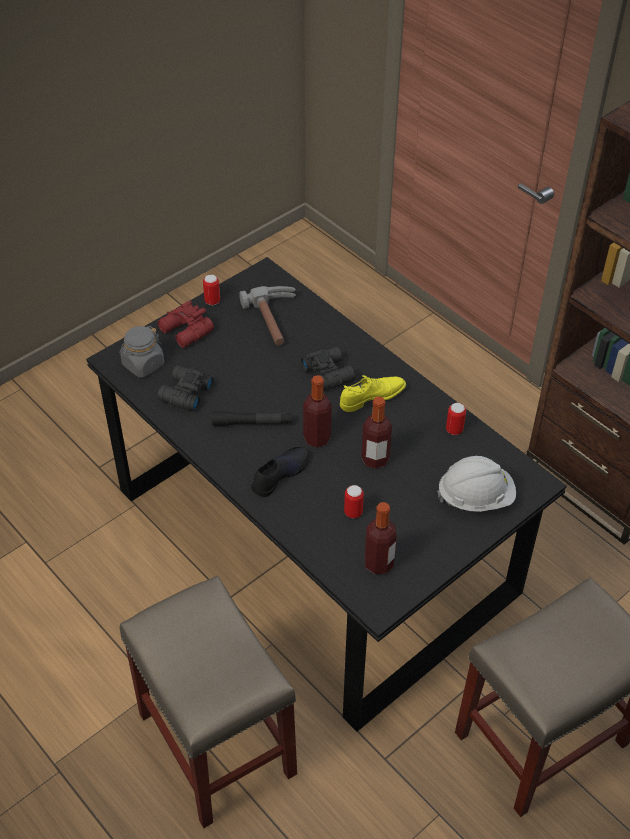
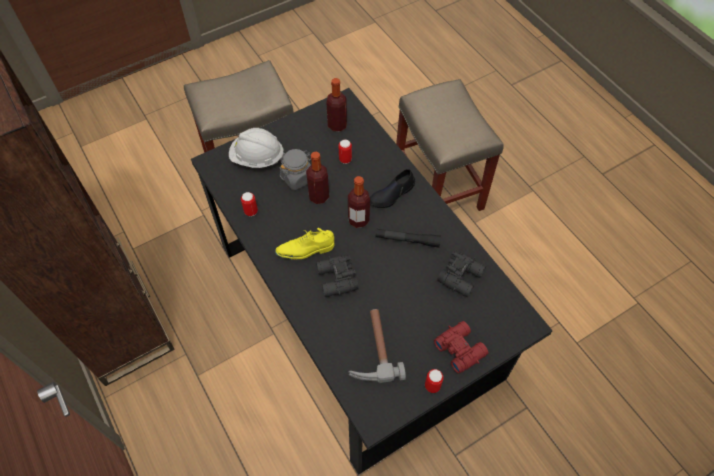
camera: 170 degrees left, 10 degrees up
(143, 364) = (499, 314): grey jar -> grey jar (297, 177)

